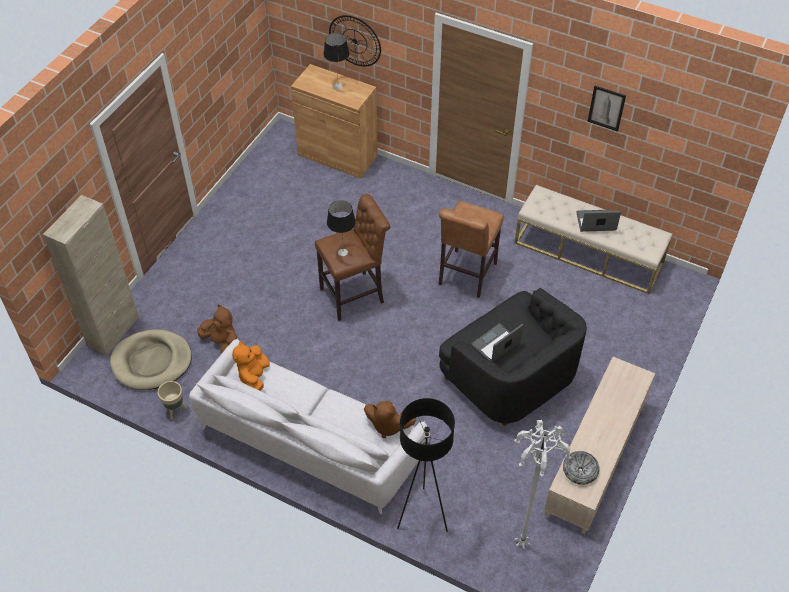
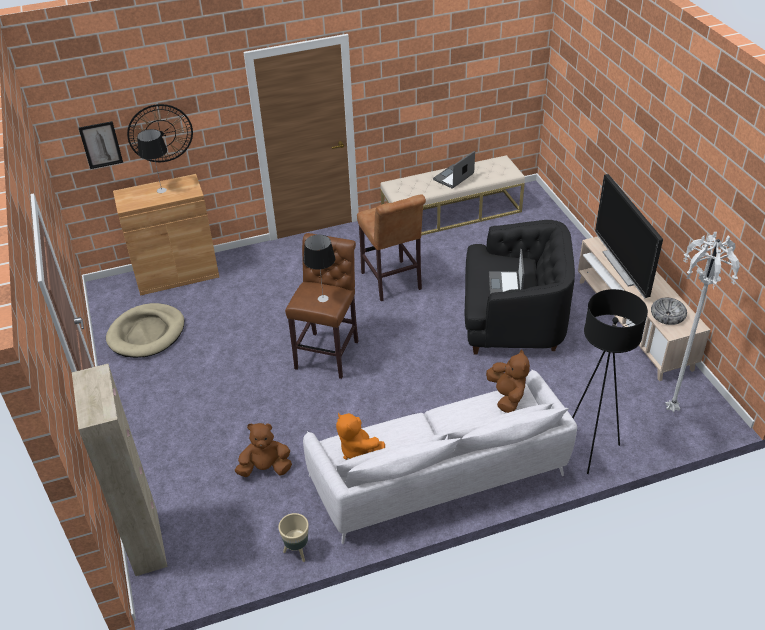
camera: 45 degrees left, 10 degrees down
(152, 362) = (220, 534): beige dog bed -> beige dog bed (147, 333)
(387, 425) = (507, 396): brown plush toy -> brown plush toy turned 75 degrees counterclockwise
(606, 108) = (427, 64): picture -> picture (101, 145)
(608, 405) = (623, 267): none -> television

